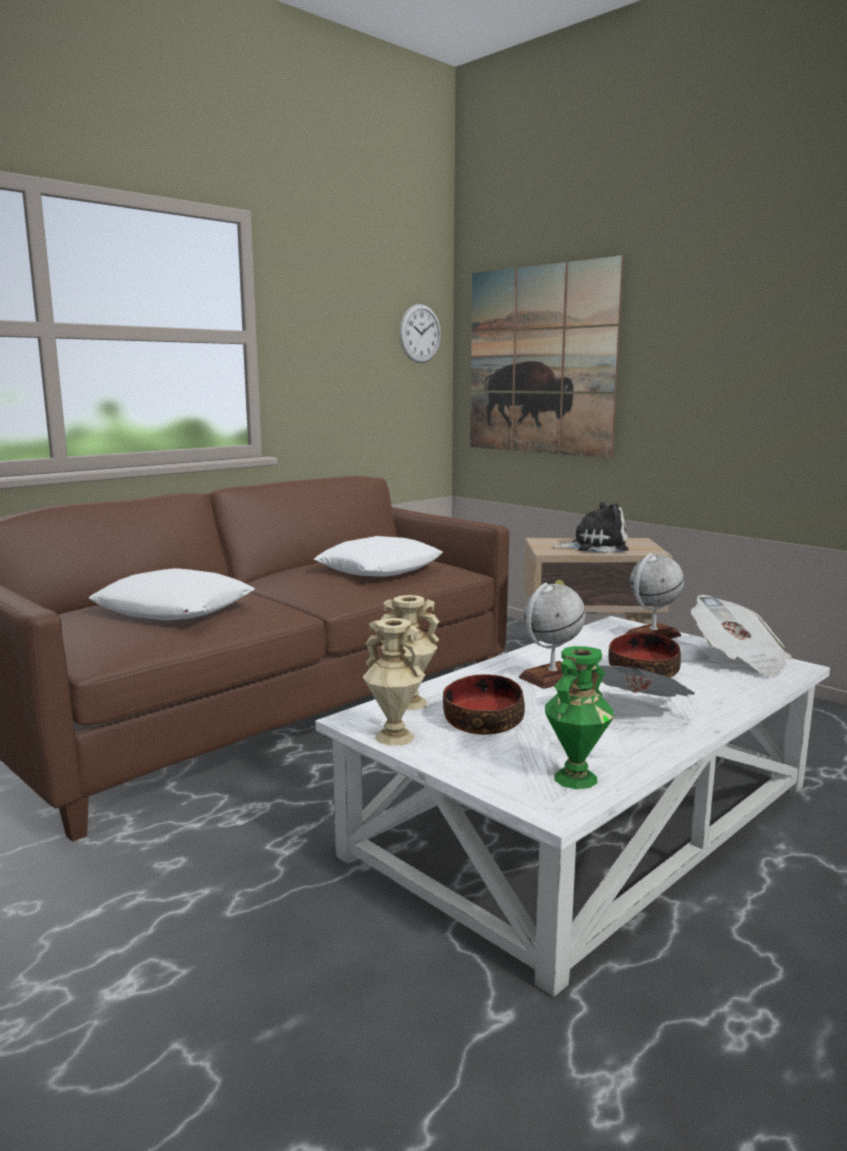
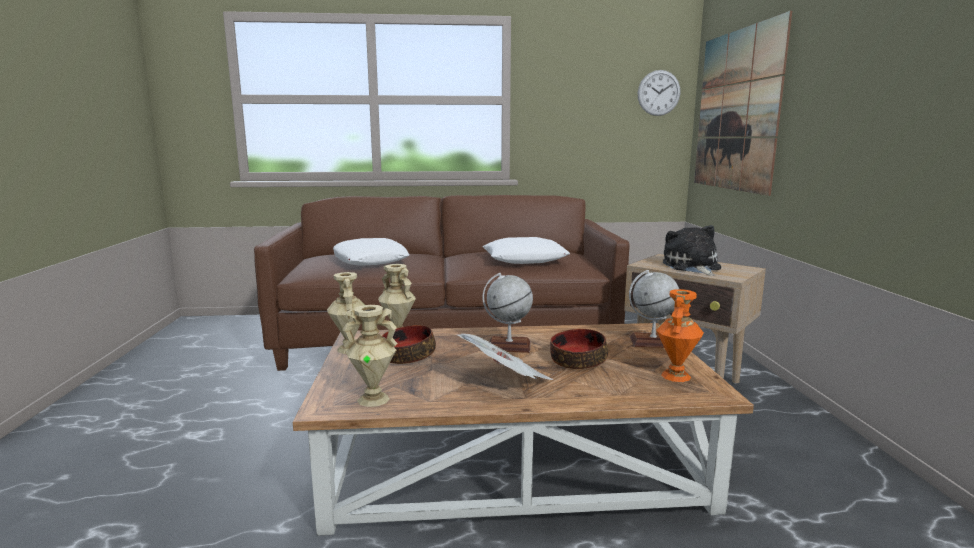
camera: 40 degrees right, 0 degrees up
(575, 778) = (373, 399): green vase -> beige vase
(586, 817) = (514, 459): white coffee table -> brown coffee table
(595, 547) = (692, 267): plush toy -> plush toy turned 135 degrees counterclockwise
(739, 661) = (676, 376): newspaper -> orange vase

